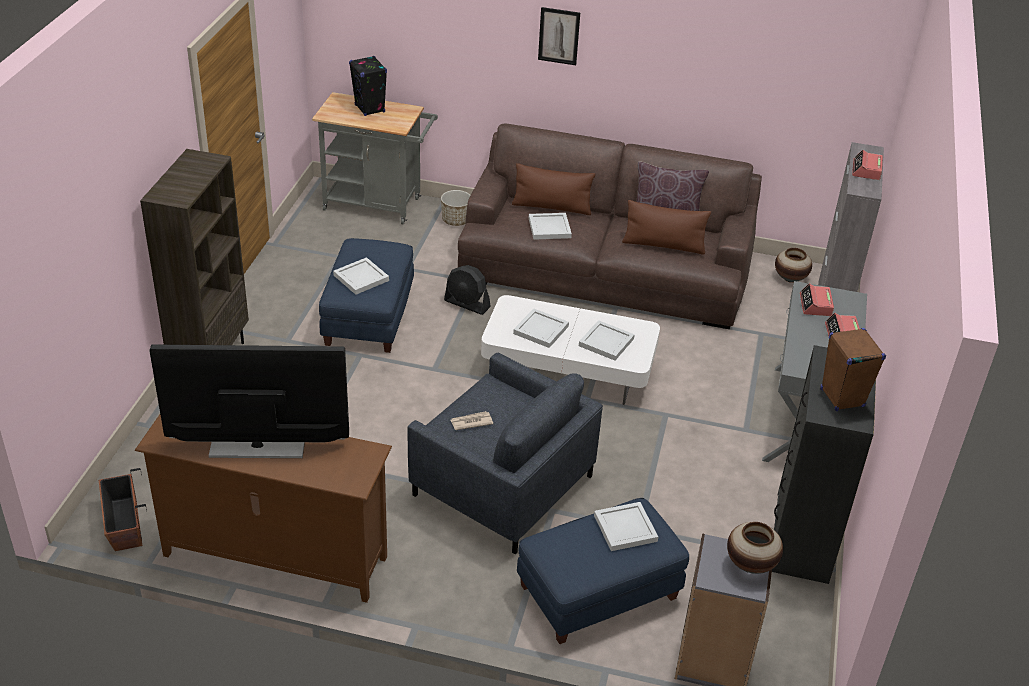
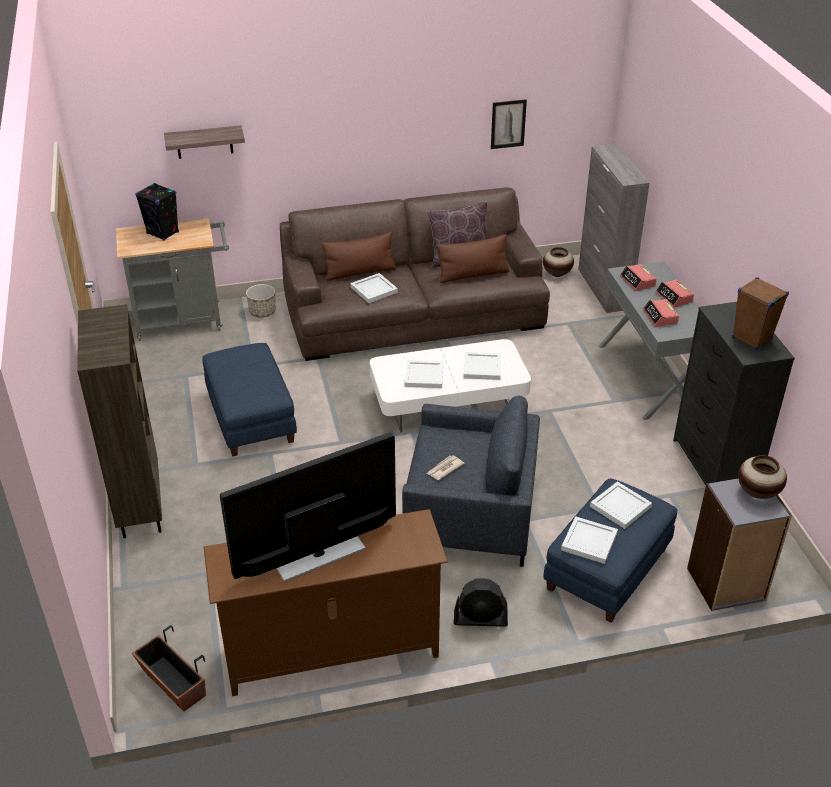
camera: 25 degrees left, 0 degrees up
(361, 278) = (247, 384): white tray -> white tray (589, 542)
(430, 27) = (204, 142): none -> shelf
(467, 304) = (326, 378): black fan -> black fan (480, 619)
(559, 36) = (326, 120): picture -> picture (508, 124)
(866, 170) = (620, 164): alarm clock -> alarm clock (660, 317)

